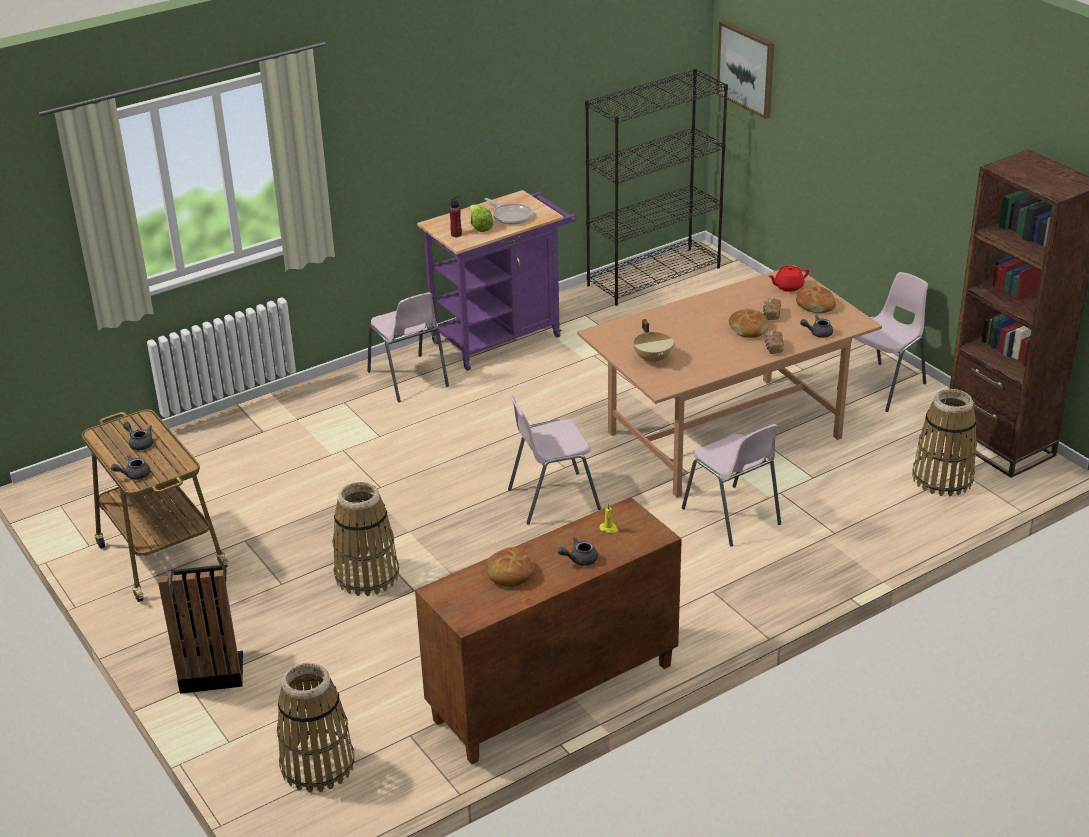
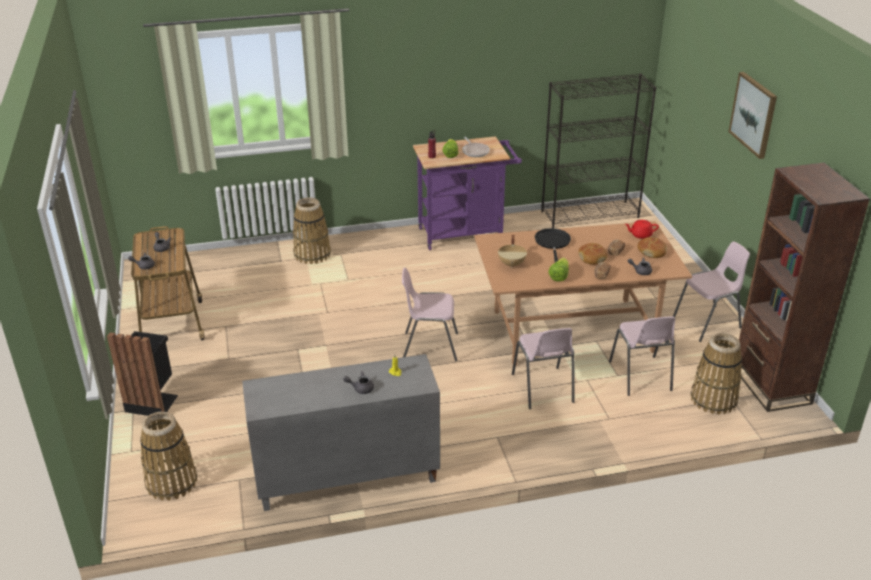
camera: 20 degrees right, 0 degrees up
(367, 575) = (282, 367): basket -> basket (312, 254)
(408, 379) = (389, 248): pink chair -> pink chair (640, 376)
(509, 574) = (308, 386): bread -> none
(553, 694) = (346, 478): brown cabinet -> grey cabinet
(685, 320) = (552, 242): none -> black frying pan
(723, 361) = (559, 276): none -> lettuce
(746, 68) = (673, 78): picture -> picture (753, 114)

